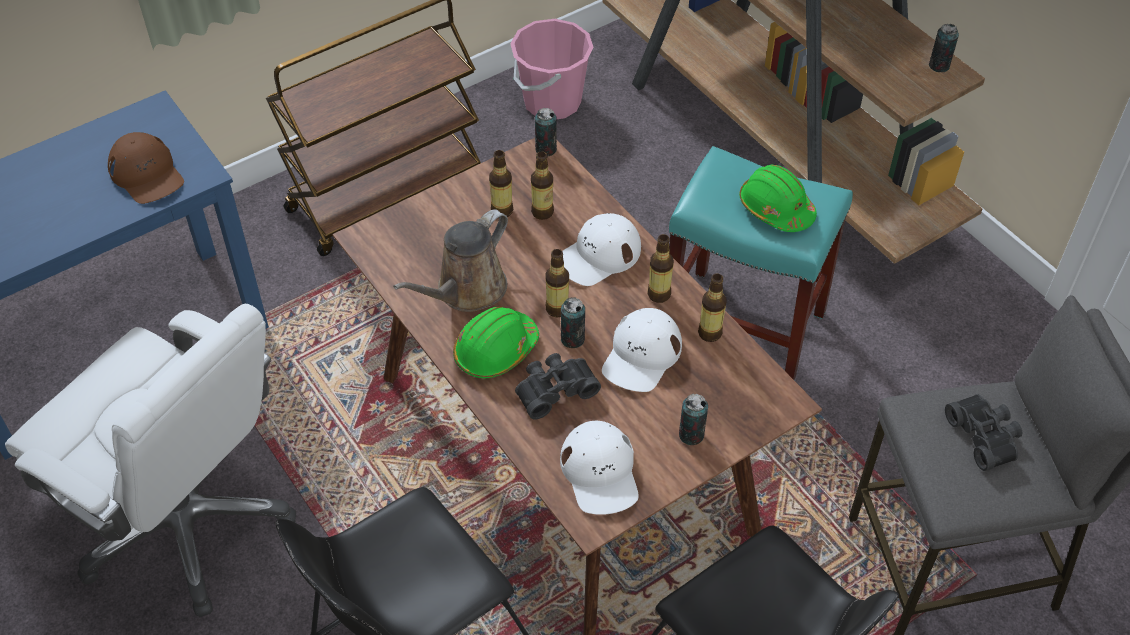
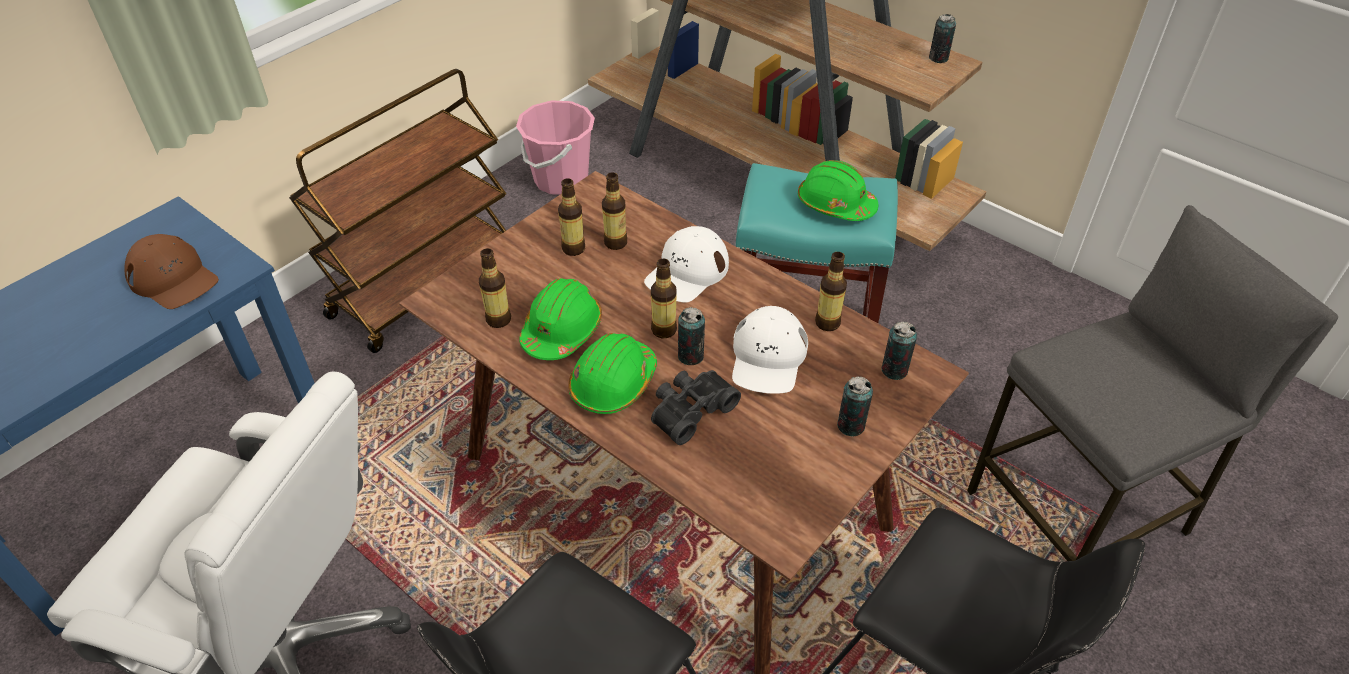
camera: 15 degrees left, 5 degrees down
(466, 291) = (562, 331): brown watering can -> green hard hat
(546, 149) = (599, 187): can -> can (894, 370)
(600, 472) = (771, 485): white cap -> none
(659, 294) = (762, 296): bottle -> bottle (498, 319)
(985, 436) = (1130, 367): black binoculars -> none

